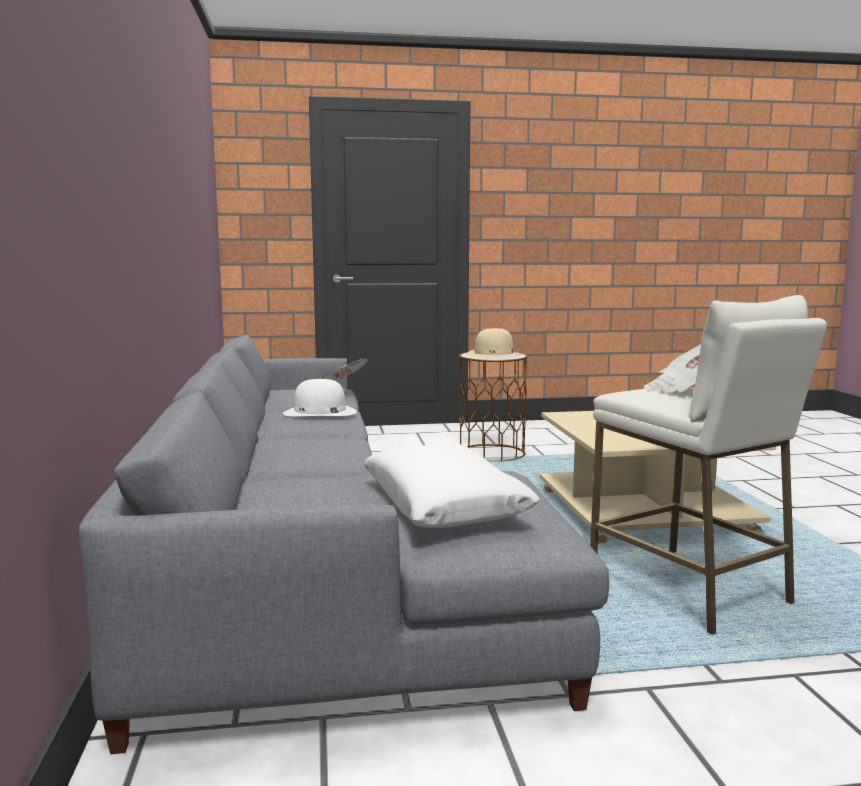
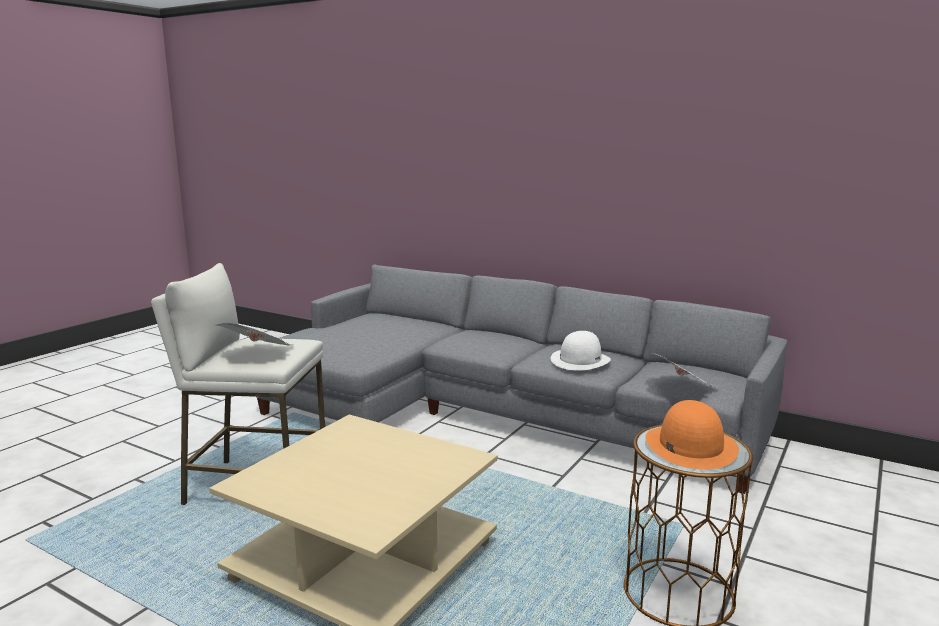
camera: 130 degrees right, 5 degrees up
(444, 504) = (339, 337): white pillow -> none
(493, 354) = (690, 446): beige hat -> orange hat

